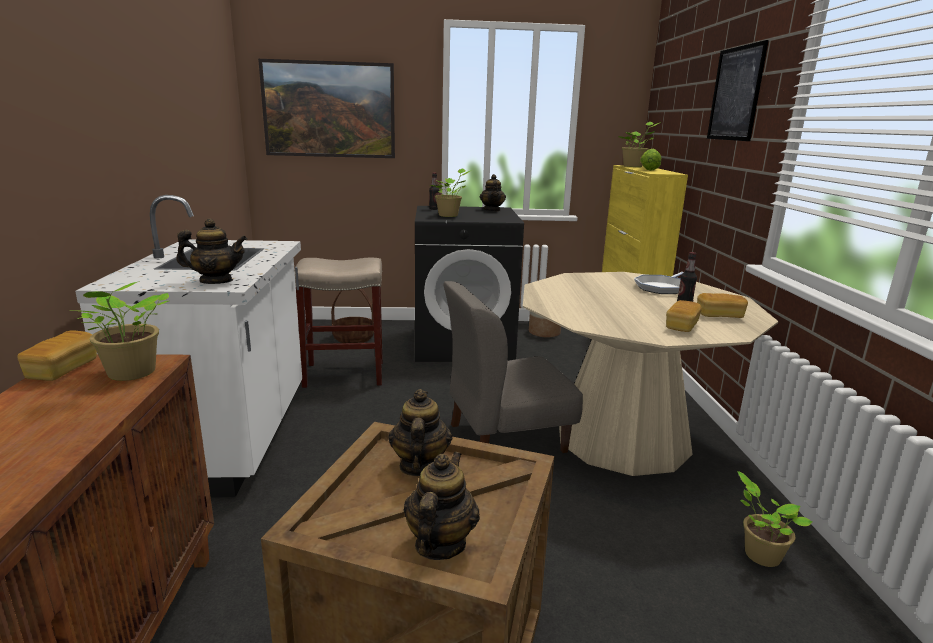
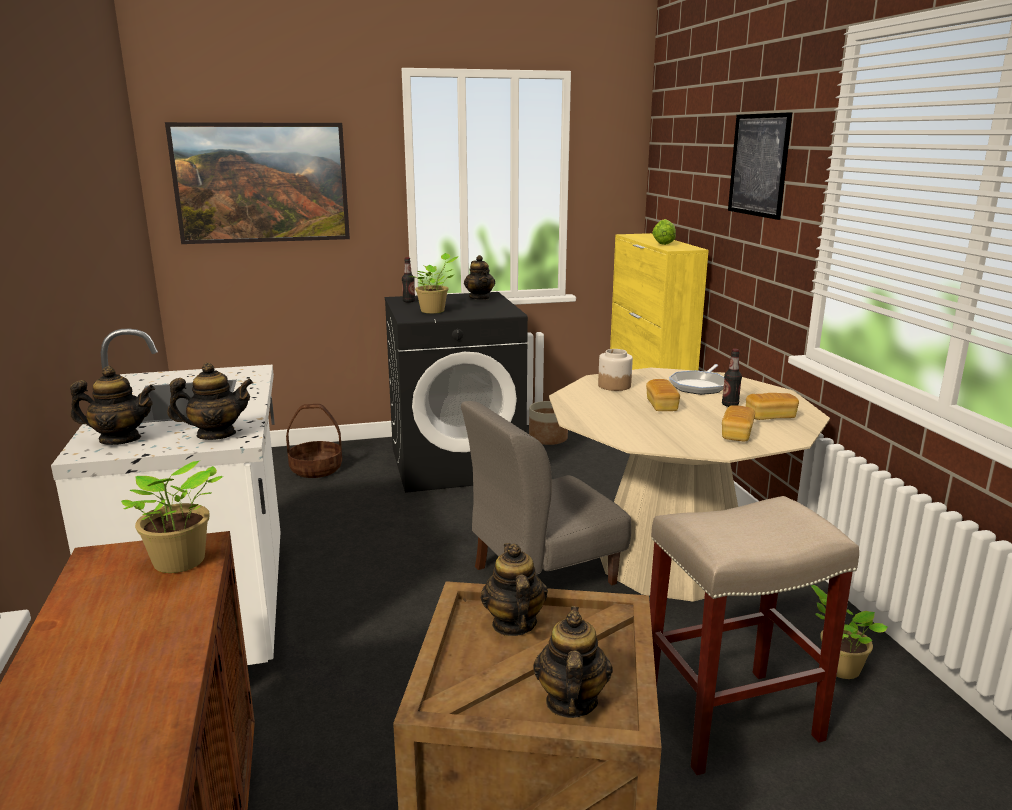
camera: 10 degrees left, 0 degrees up
(63, 370) = (94, 568): bread -> bread (661, 406)
(141, 278) = (120, 439): none -> teapot
(345, 374) = (324, 518): beige stool -> beige stool (732, 718)
(585, 282) = (614, 386): none -> jar
(634, 166) = (641, 237): potted plant -> none

